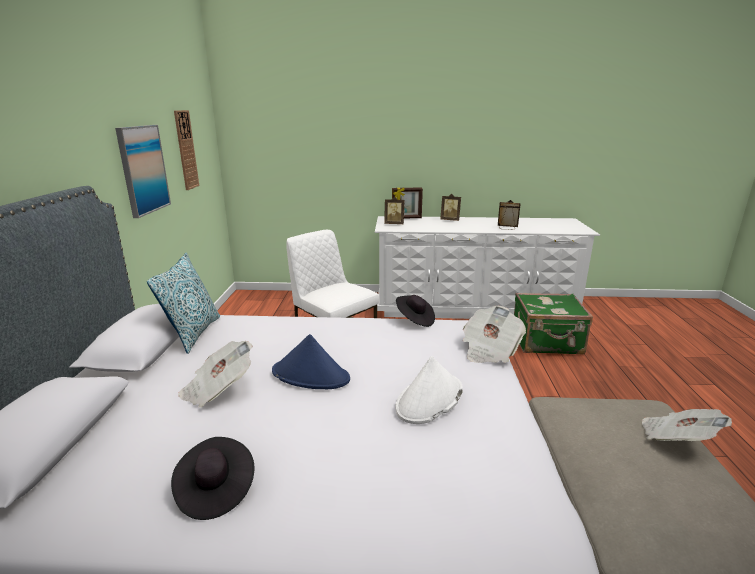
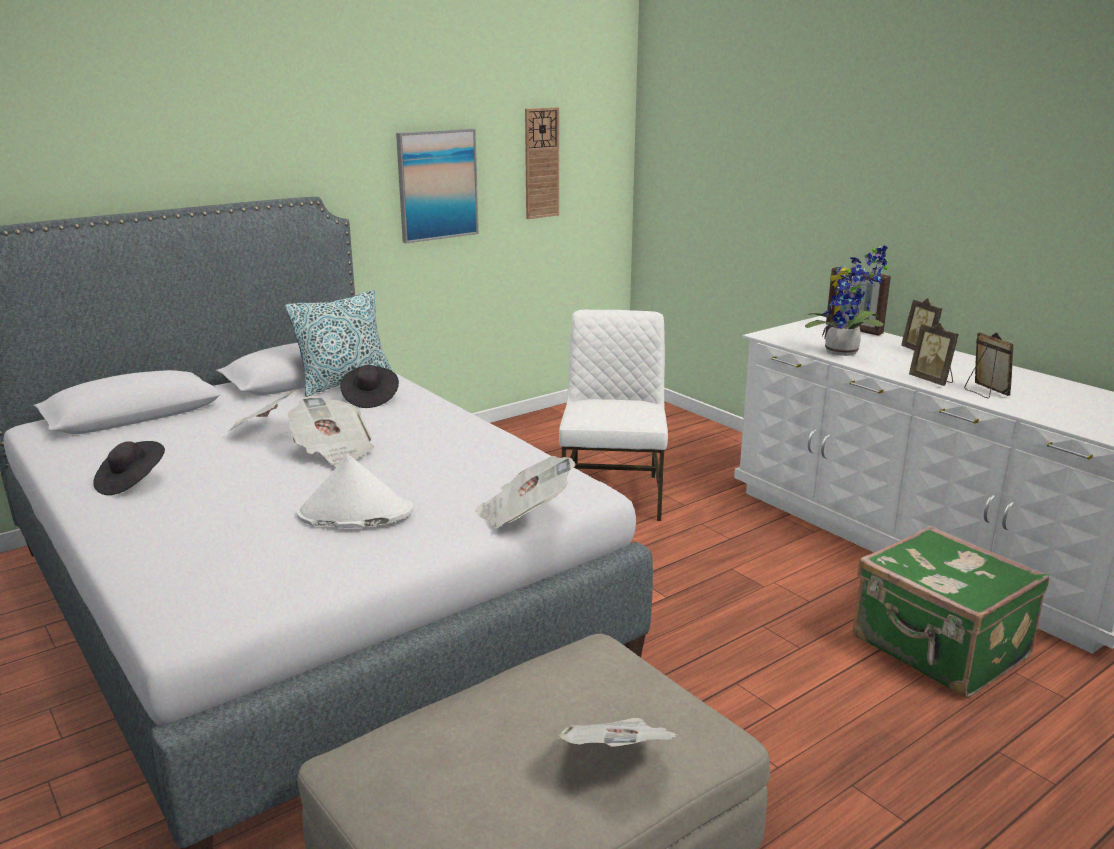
camera: 50 degrees right, 0 degrees up
(311, 375) = (333, 452): blue hat -> newspaper
(394, 224) = (804, 333): picture frame -> picture frame (932, 380)
(415, 320) = (542, 455): black hat -> black hat (370, 399)
(431, 227) = (845, 353): none -> potted plant

